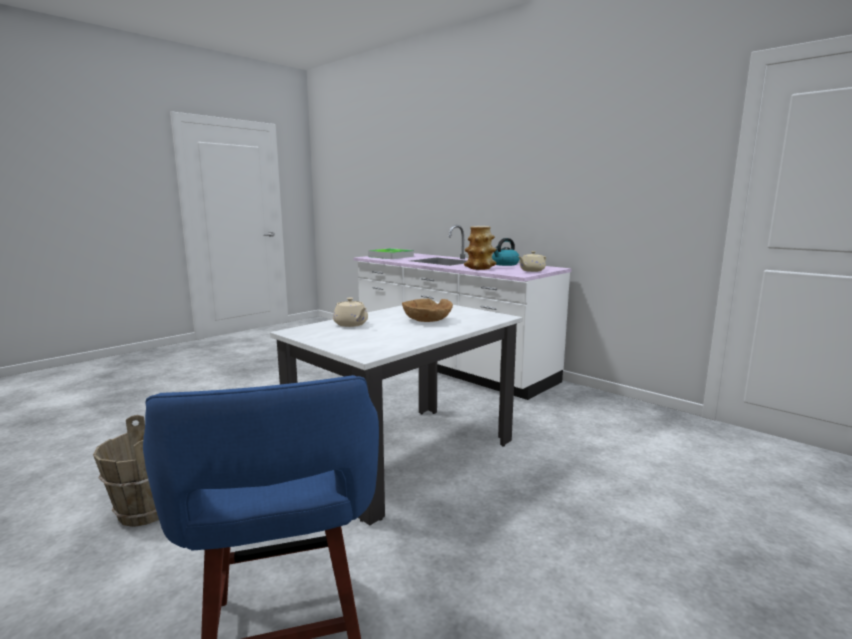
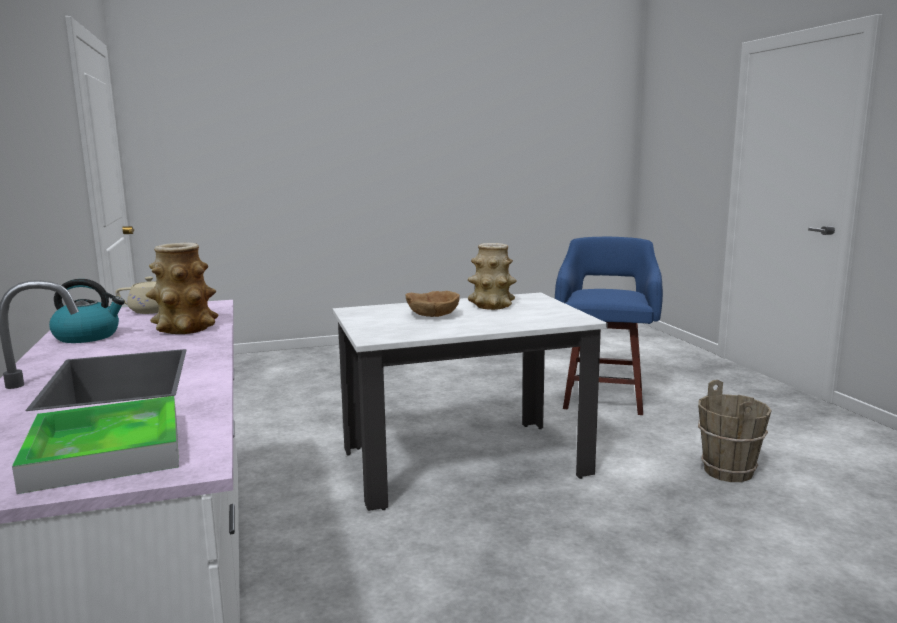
camera: 150 degrees left, 0 degrees up
(351, 324) = (516, 320): beige teapot -> none
(393, 334) = (491, 306): none -> vase

